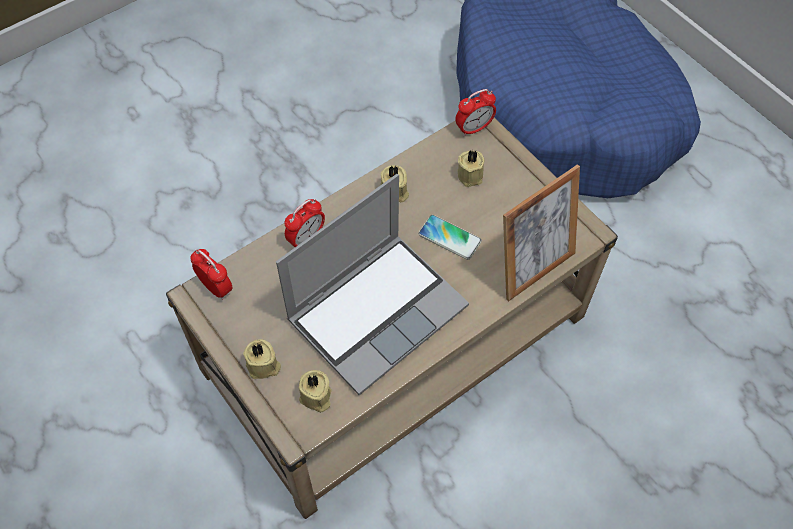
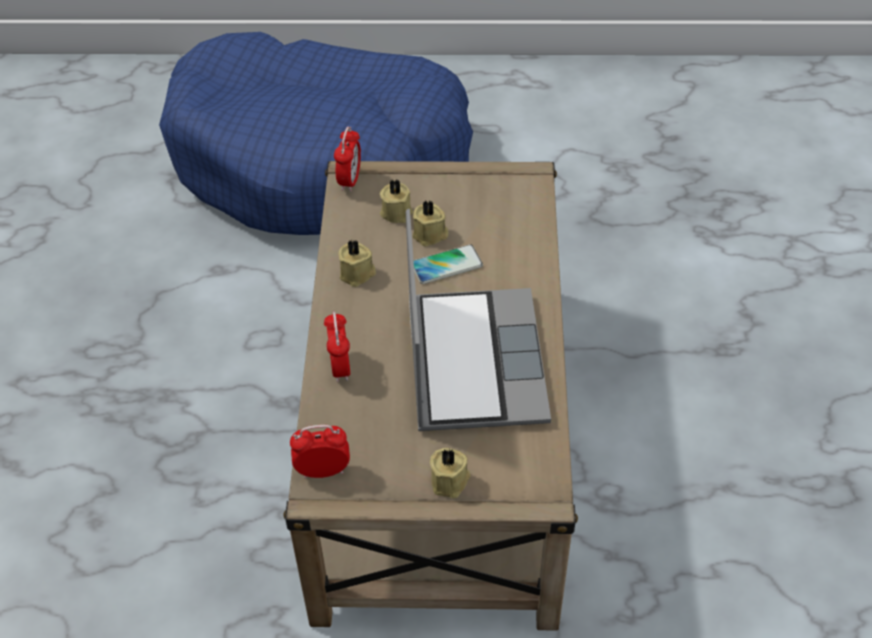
camera: 50 degrees left, 10 degrees down
(316, 397) = (521, 459): beige candle -> beige candle (430, 235)
(533, 267) = (531, 230): picture frame -> none

